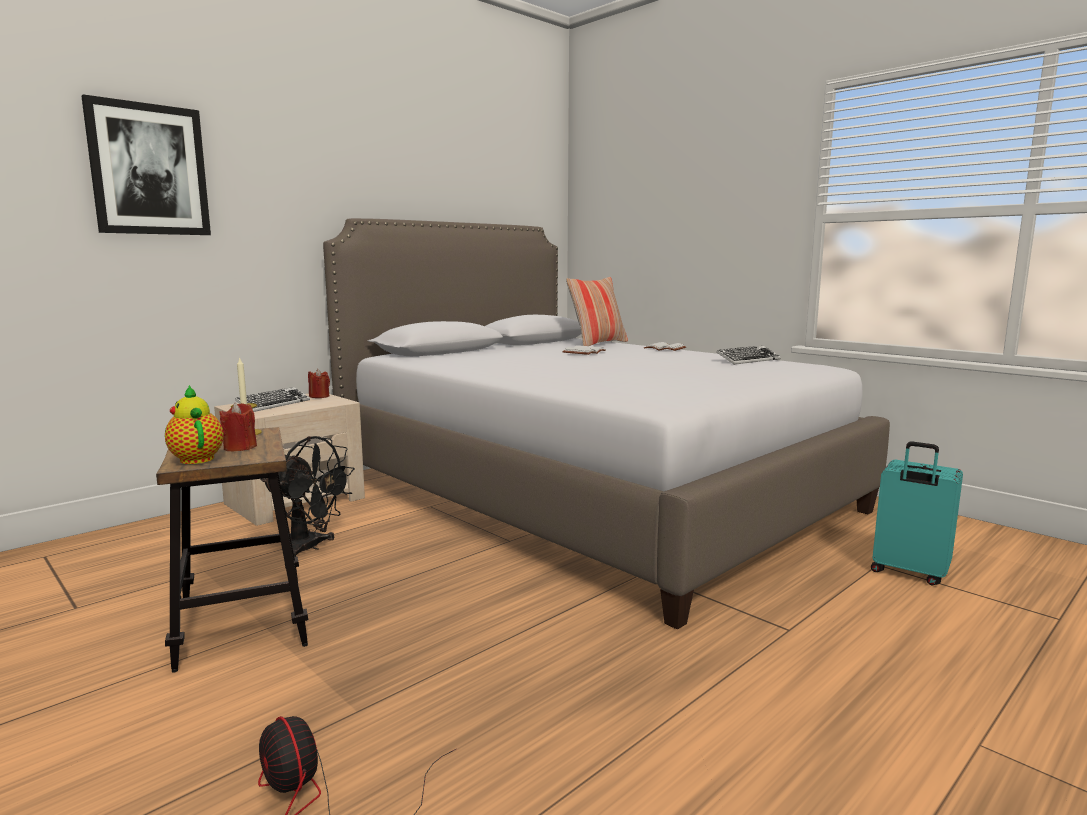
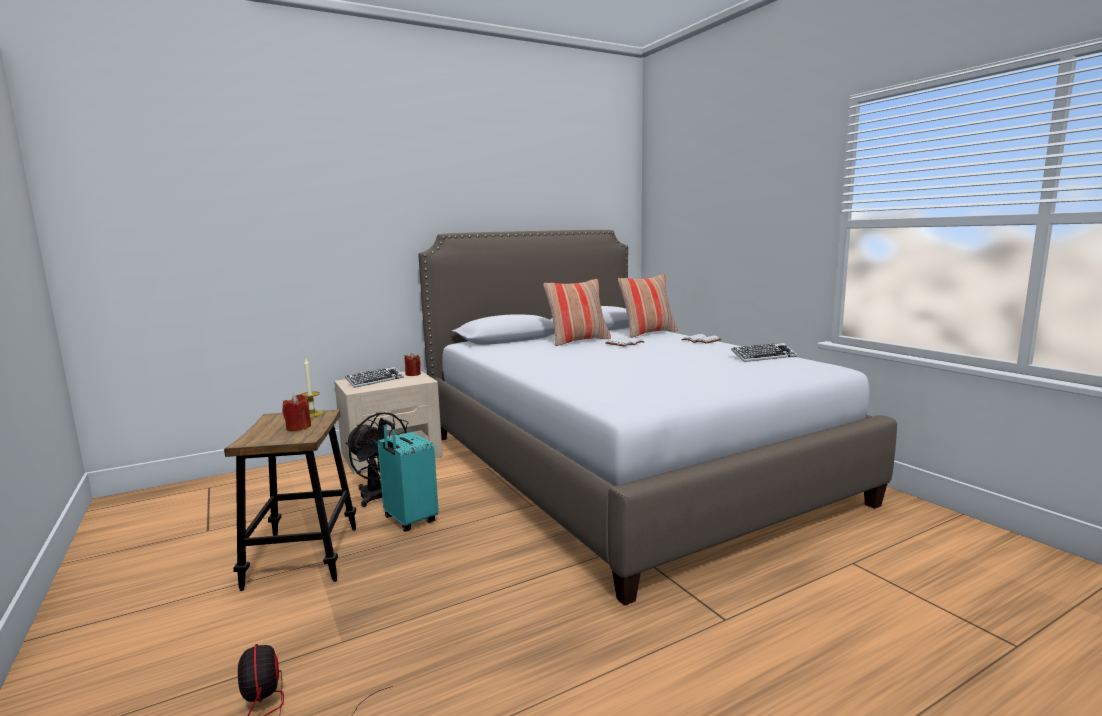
camera: 15 degrees right, 0 degrees up
(149, 170) = (287, 207): picture -> none
(196, 458) = (260, 436): teapot -> none
(527, 351) = (578, 341): none -> pillow
(908, 573) = (879, 575): turquoise suitcase -> turquoise suitcase (409, 520)

